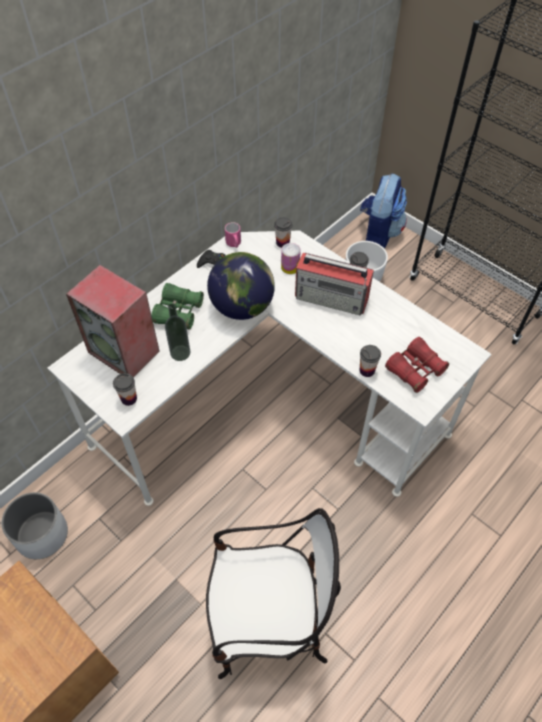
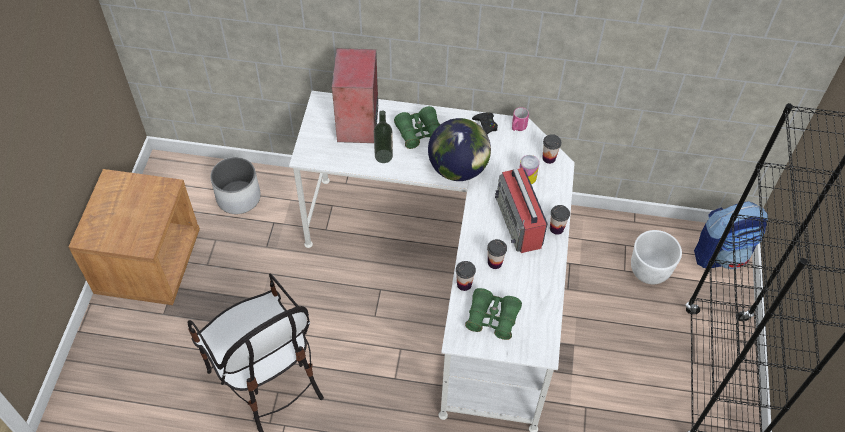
camera: 55 degrees right, 0 degrees up
(129, 398) = (321, 150): cup -> cup (495, 263)
(415, 370) = (492, 318): red binoculars -> green binoculars

